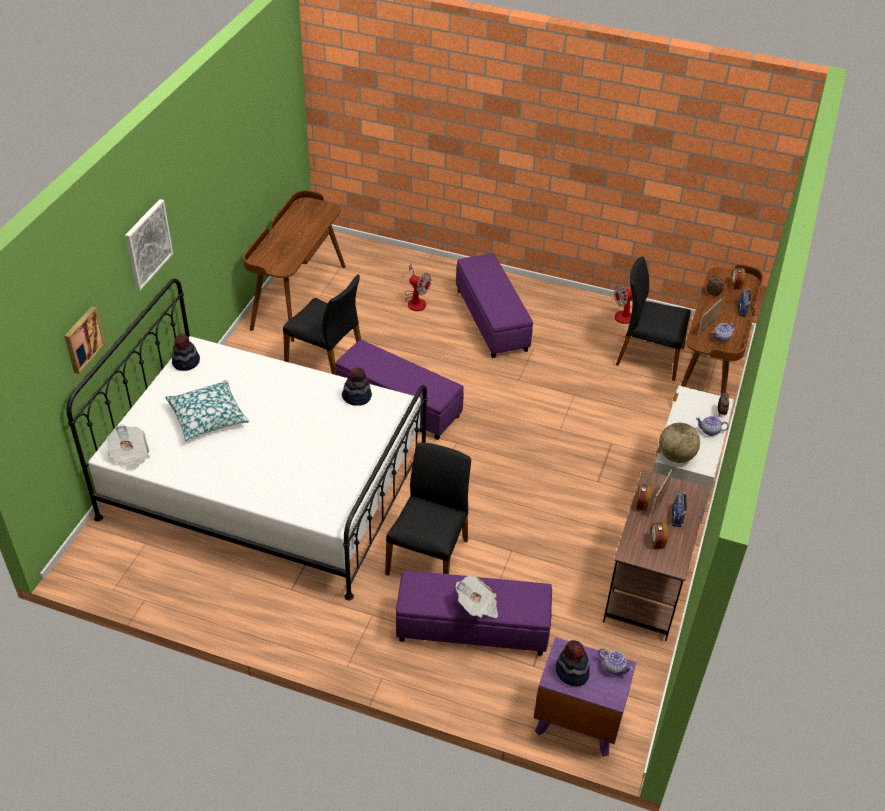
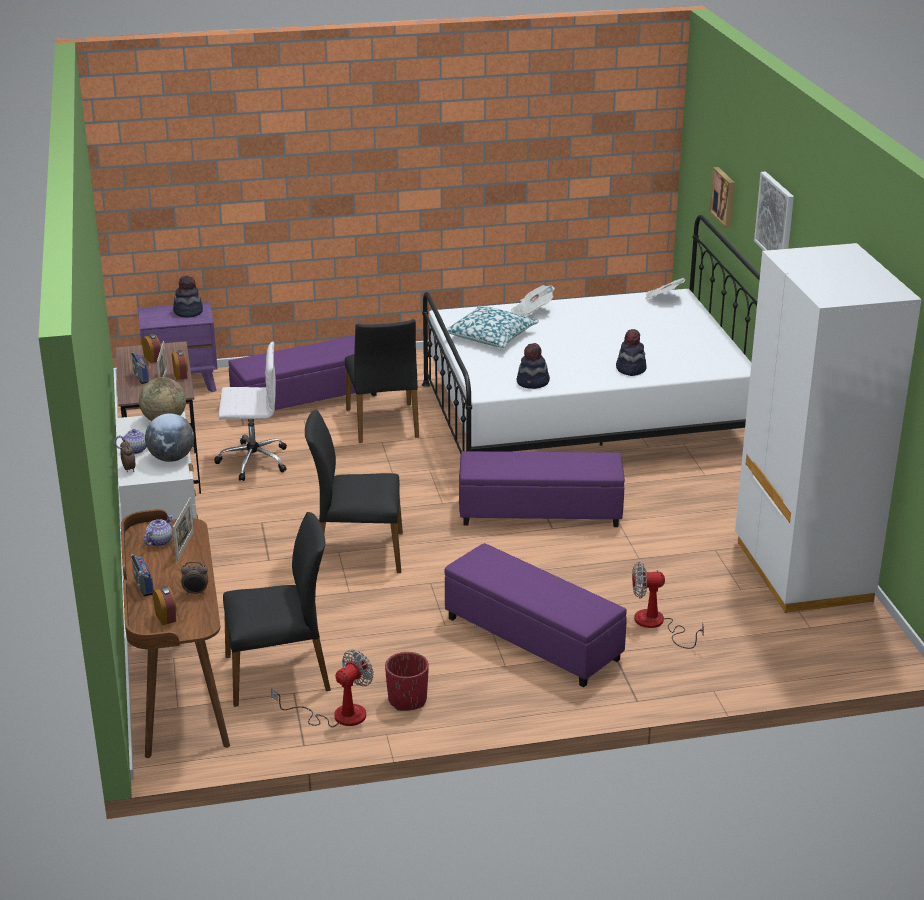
camera: 150 degrees right, 15 degrees down
(186, 363) = (725, 356): hat -> hat (630, 369)
(208, 416) = (643, 333): pillow -> pillow (490, 336)
(298, 297) = (802, 571): brown desk -> white wardrobe
(326, 359) = (672, 522): black chair -> black chair (357, 552)
(477, 606) = (296, 351): newspaper -> newspaper (532, 311)
(569, 557) = (252, 461): none -> white office chair
(587, 314) = (408, 700): none -> red planter
(614, 667) = (156, 321): teapot -> none
(686, 411) = (171, 458): none -> globe

